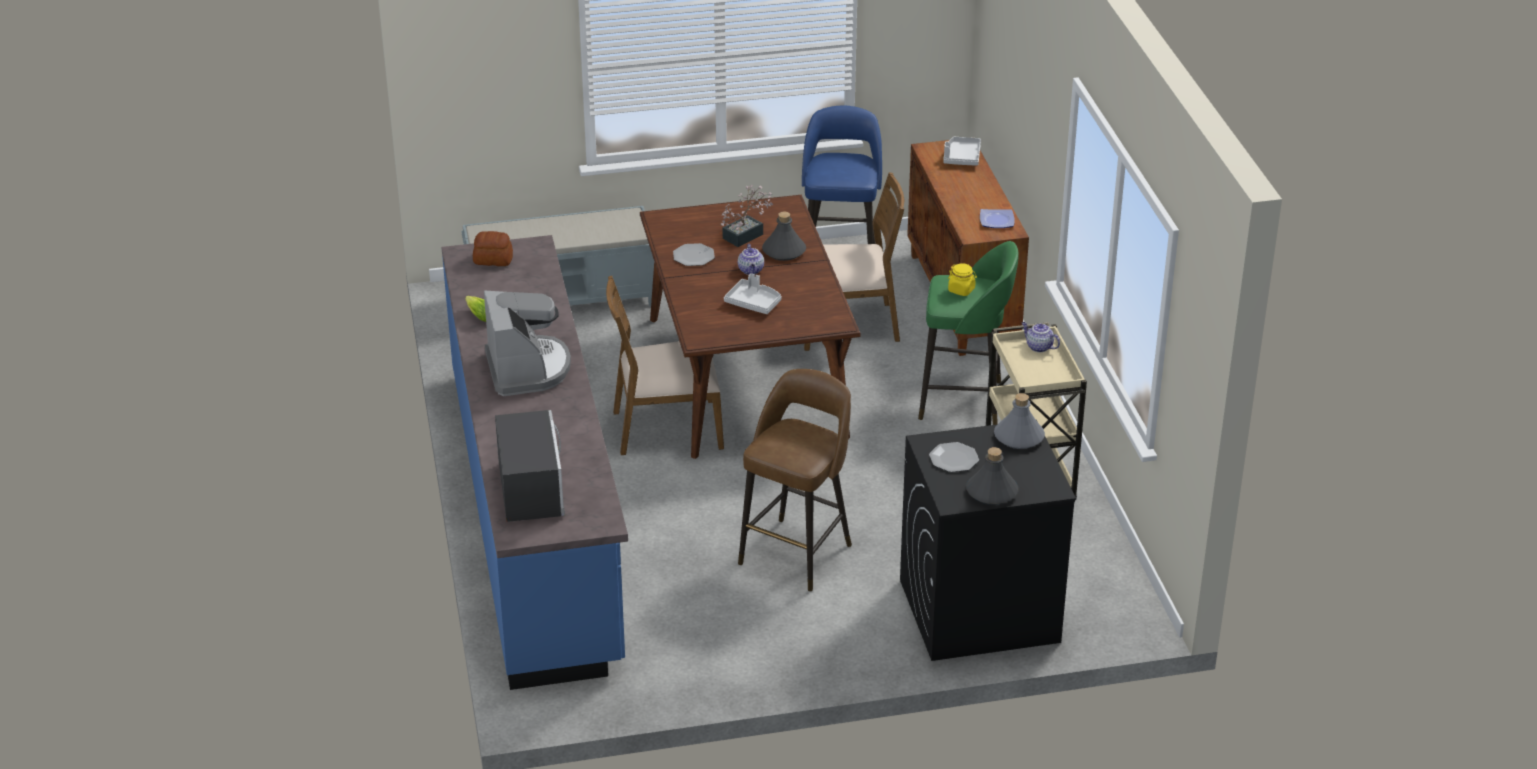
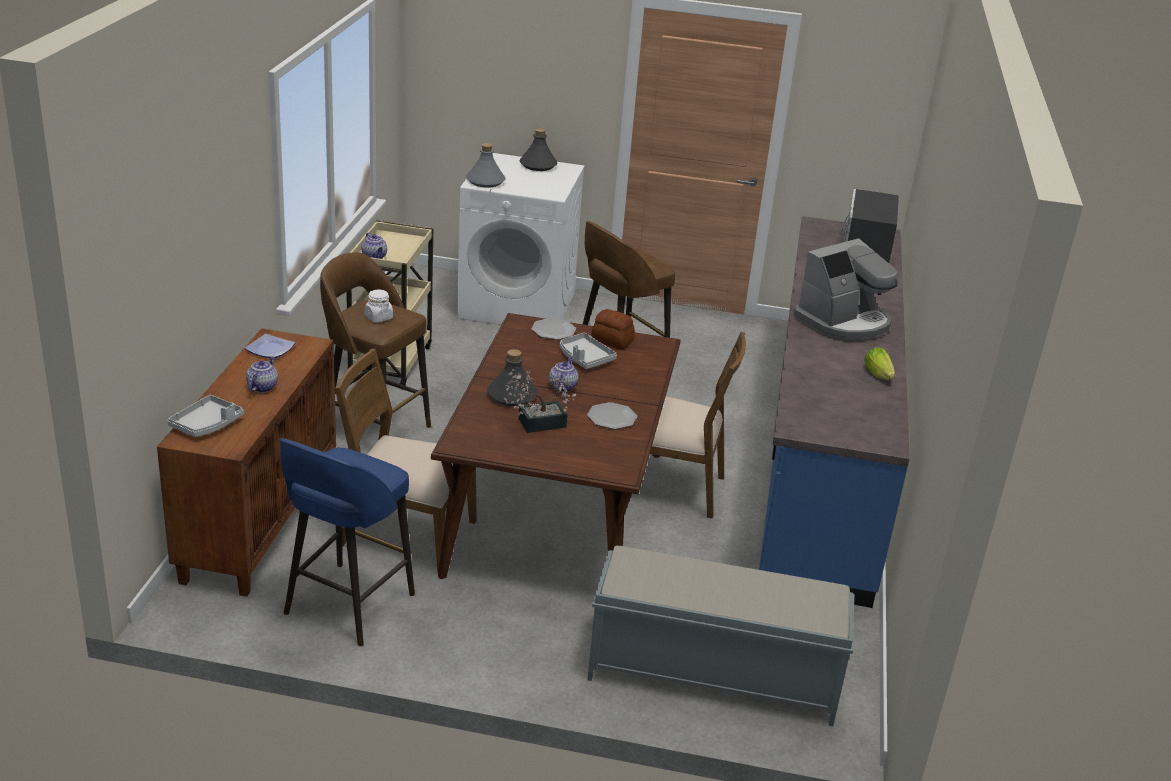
camera: 160 degrees left, 5 degrees down
(493, 259) = (851, 426): bread -> bread (612, 341)
(527, 369) = (844, 322): coffee machine -> coffee machine turned 135 degrees counterclockwise
(953, 458) = (544, 183): plate -> plate (553, 330)
(961, 290) = (378, 317): yellow jar -> white jar
(962, 192) = (262, 387): none -> teapot
(963, 401) = (374, 429): green stool -> brown stool
(978, 611) = (518, 305): black washing machine -> white washing machine

